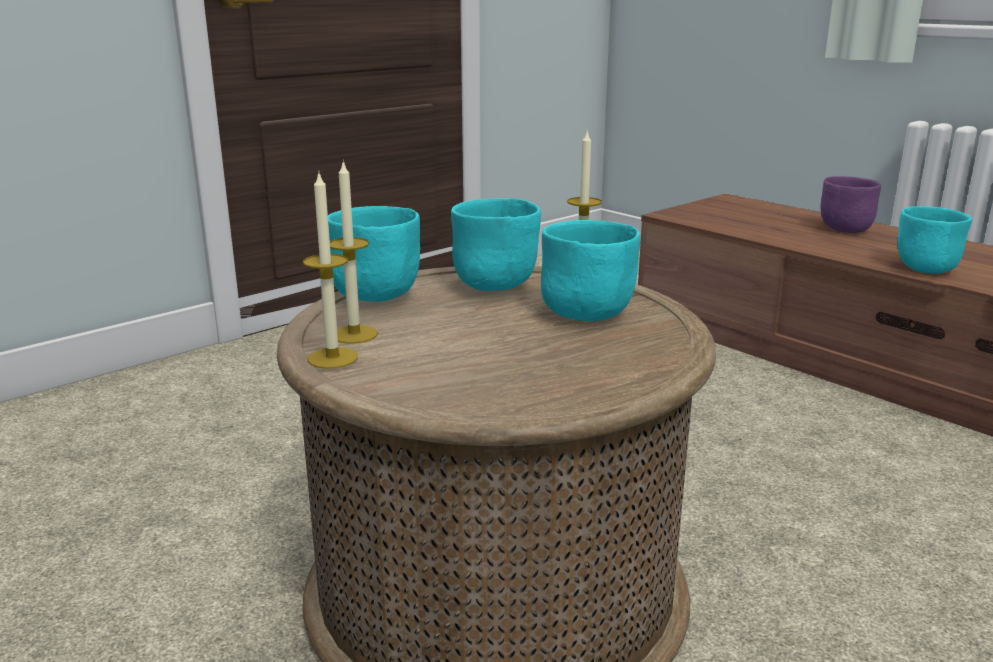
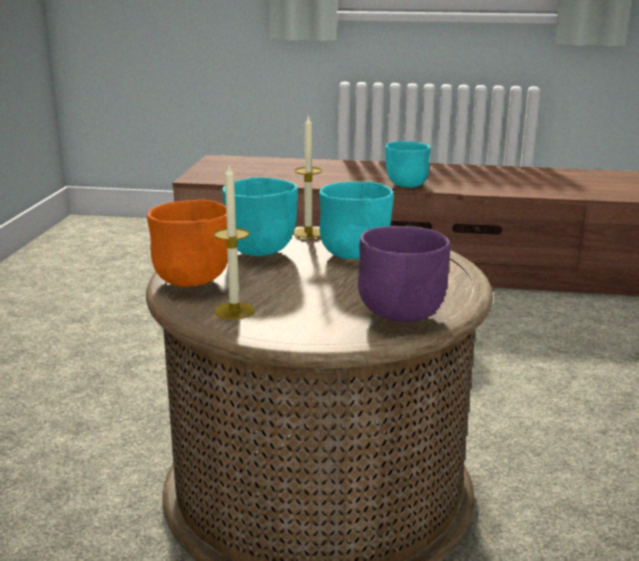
camera: 40 degrees left, 0 degrees up
(332, 358) = (261, 330): candle -> none
(378, 296) = (194, 280): turquoise bowl -> orange bowl
(845, 230) = (325, 168): purple bowl -> purple bowl (401, 315)

